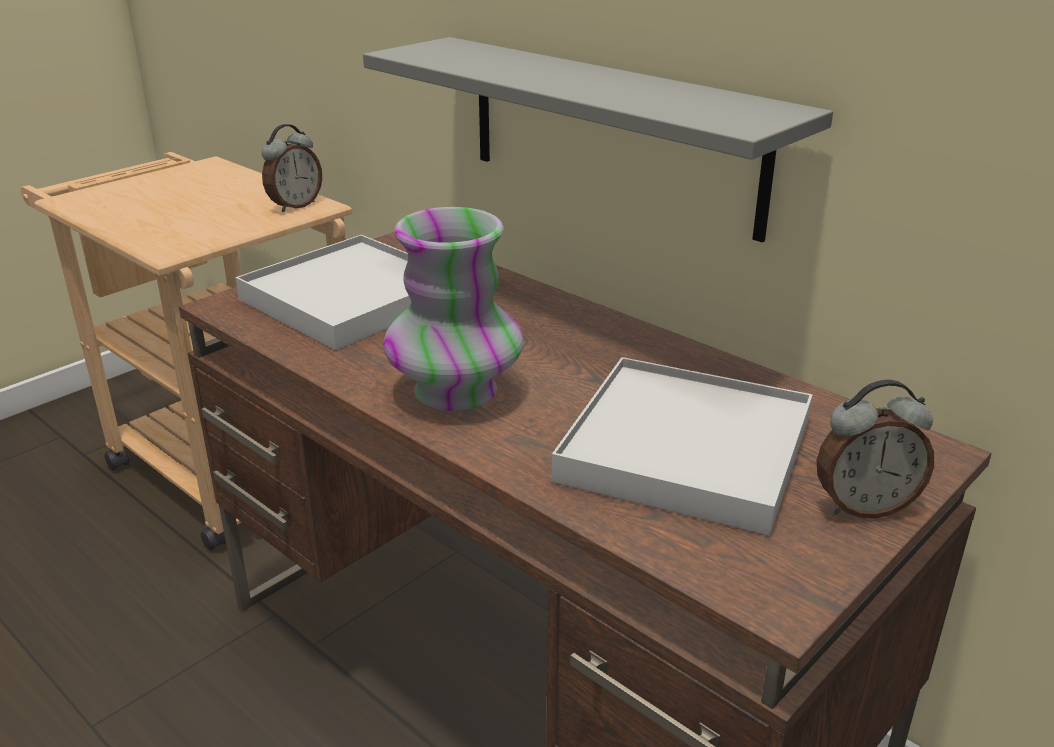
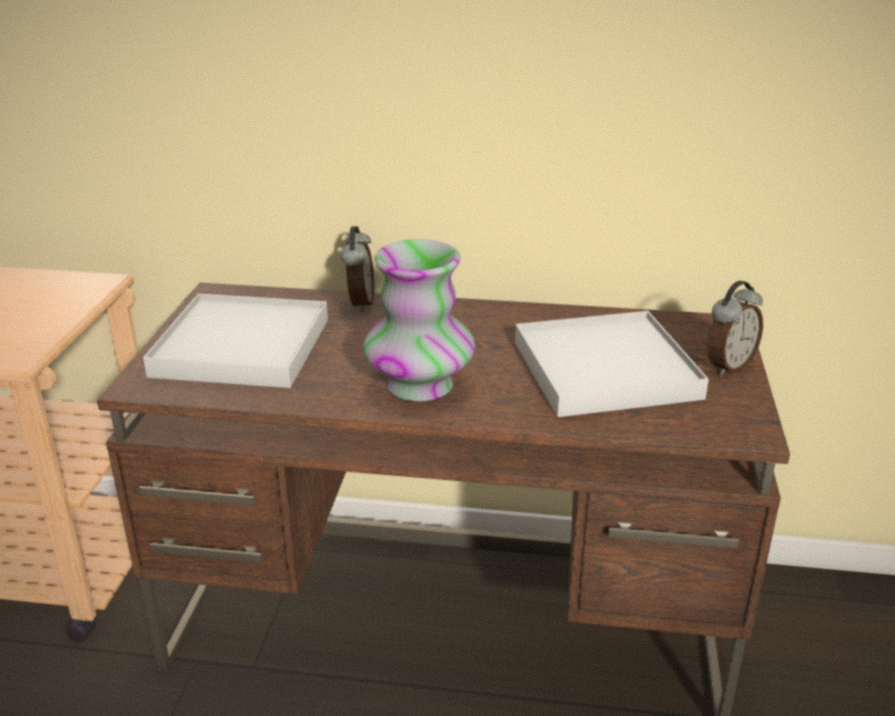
camera: 35 degrees left, 0 degrees up
(295, 206) = (80, 287): alarm clock -> alarm clock (359, 303)
(611, 133) = (425, 162): grey shelf -> none

